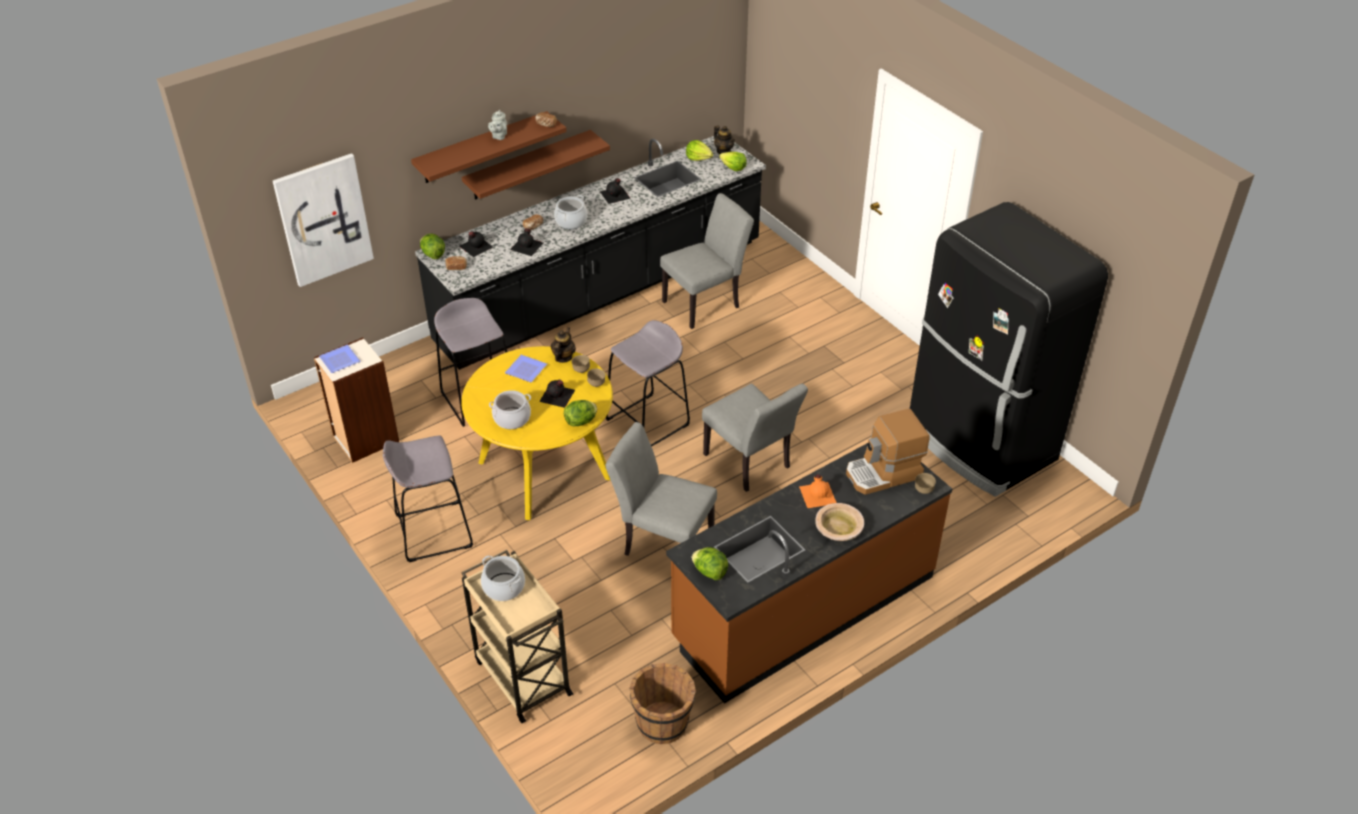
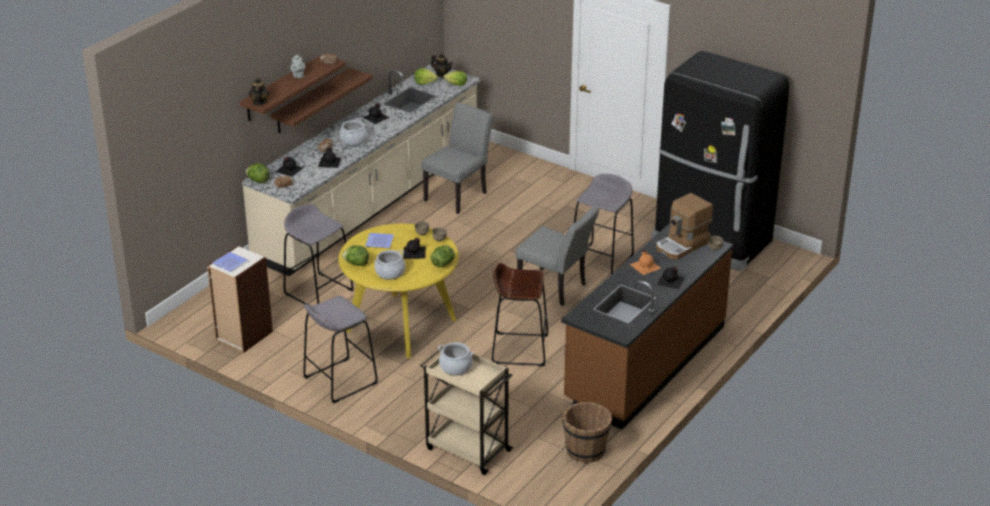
camera: 20 degrees left, 10 degrees down
(323, 219) = (185, 158): picture -> none
(563, 357) = (402, 229): teapot -> teapot (259, 102)
(601, 292) = (371, 203): black counter -> beige counter
(648, 422) = (462, 279): grey stool -> grey stool (602, 260)
(662, 542) = (520, 349): grey chair -> brown stool
(709, 572) = (599, 323): lettuce -> lettuce (356, 264)
(839, 528) = (671, 281): beige bowl -> black bottle

